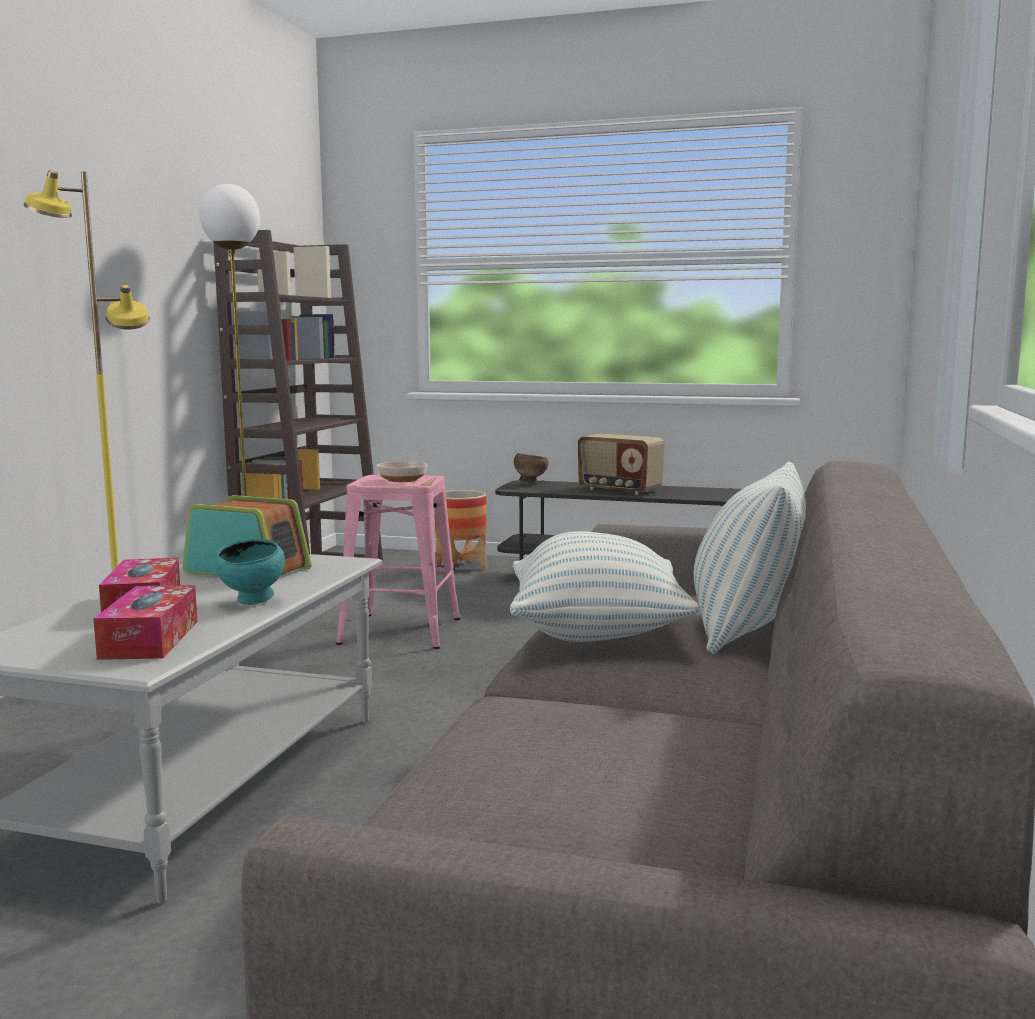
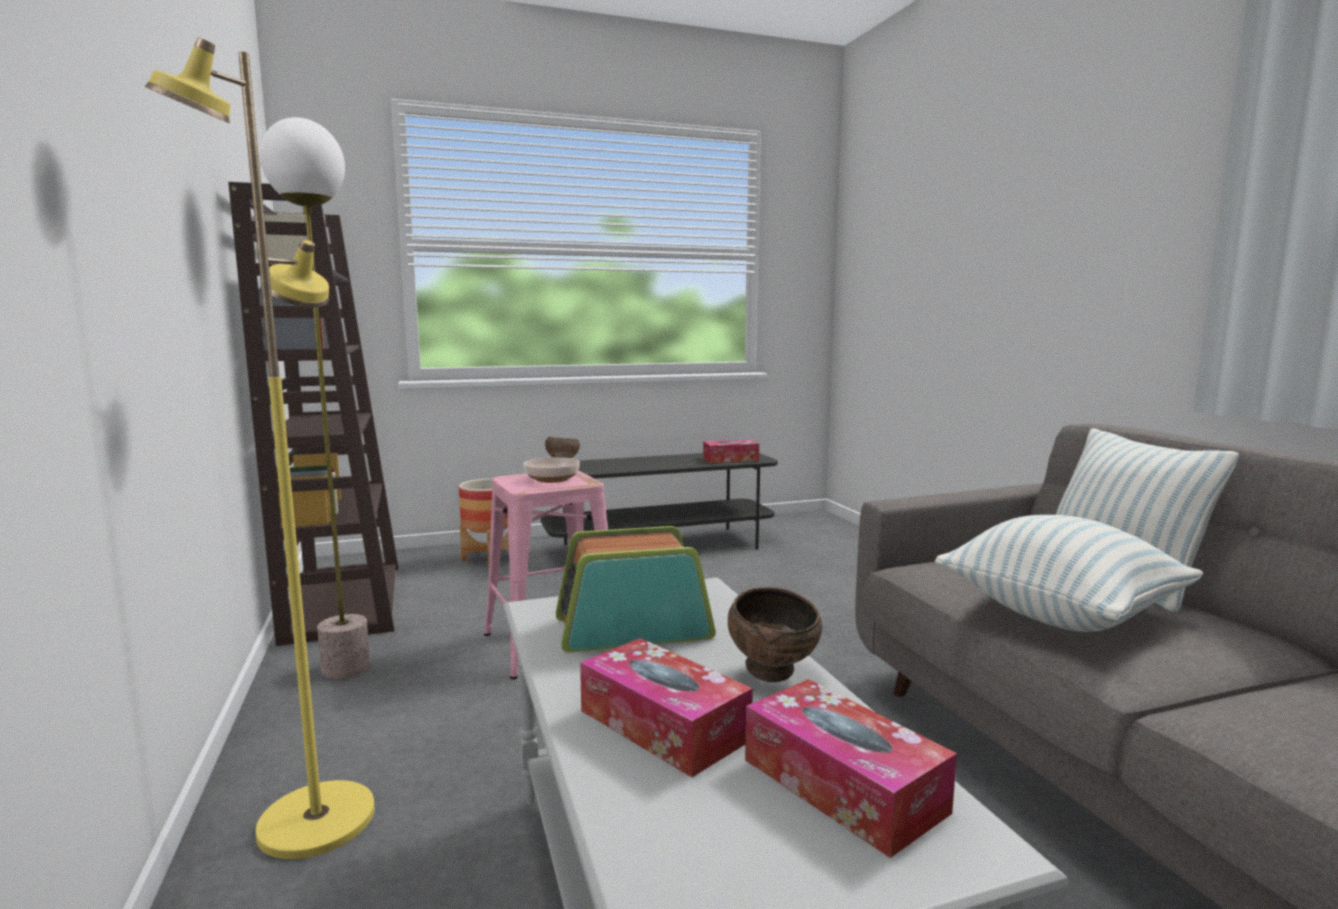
camera: 35 degrees left, 0 degrees up
(253, 602) = (774, 675): turquoise bowl -> brown bowl
(619, 490) = (655, 463): radio -> none
(705, 495) = (730, 459): none -> tissue box

